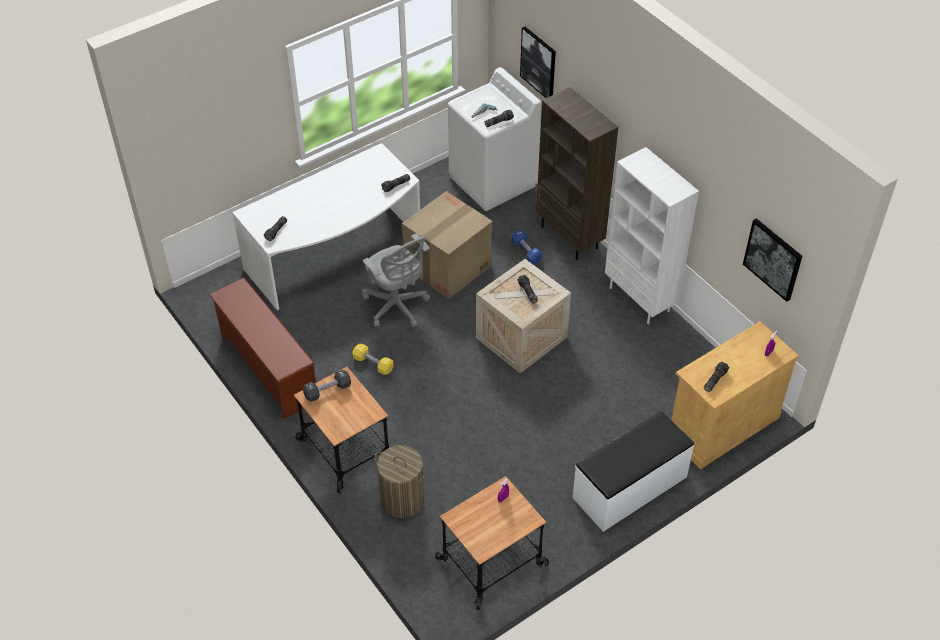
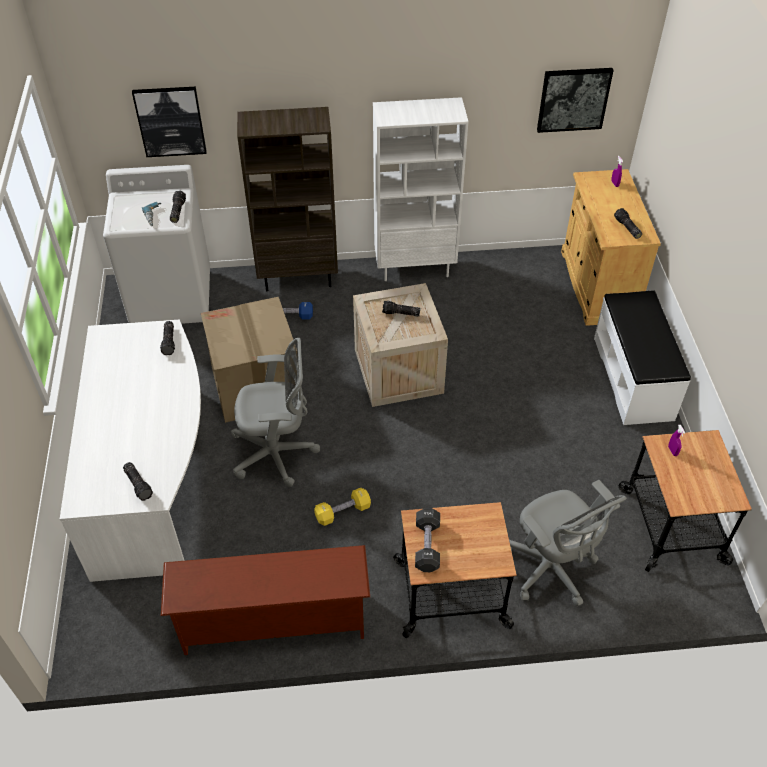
camera: 60 degrees left, 0 degrees up
(402, 500) = (551, 569): laundry basket -> grey office chair

